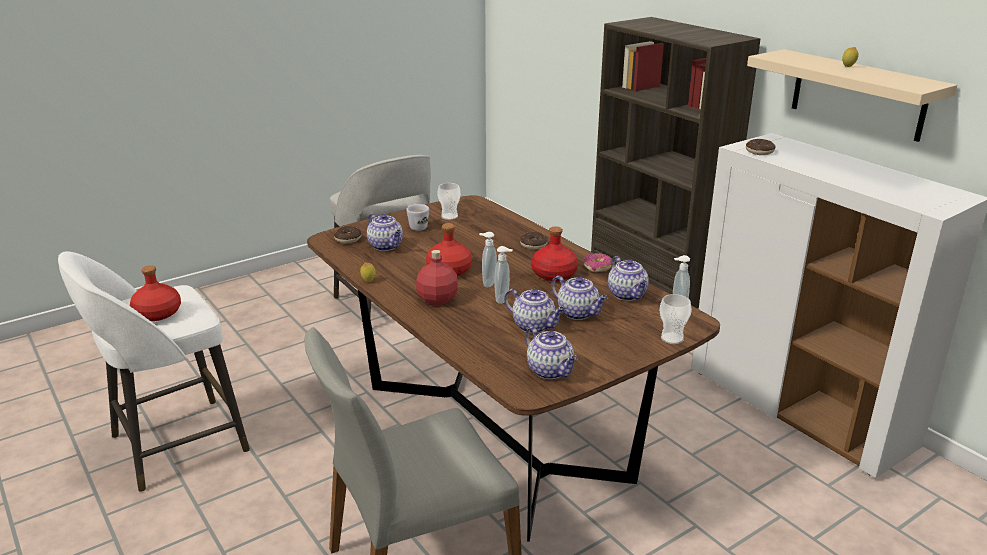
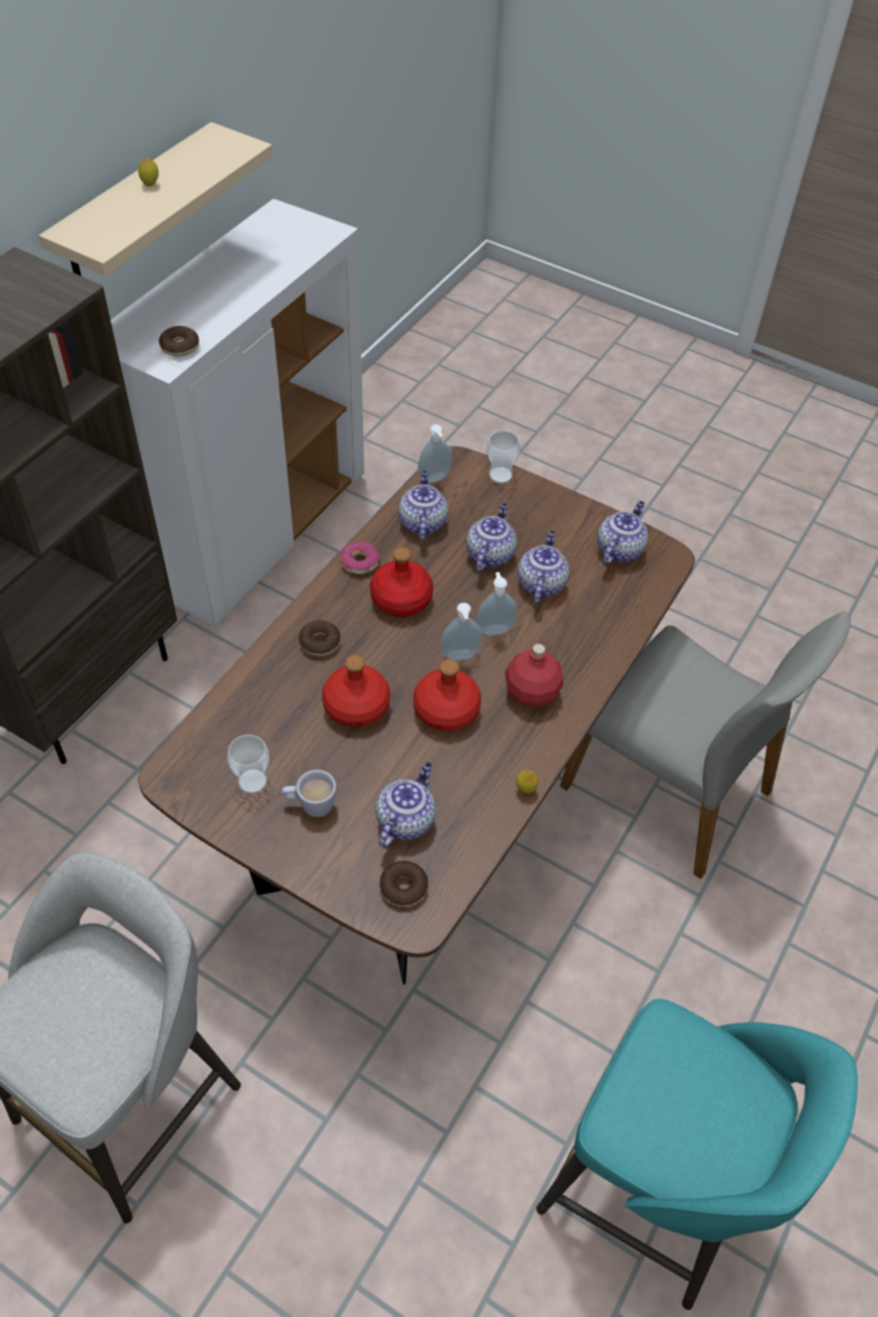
camera: 115 degrees left, 25 degrees up
(158, 313) = (700, 1086): red bottle -> red bottle (356, 705)
(174, 445) = (654, 1188): white stool -> turquoise stool
(628, 295) = (422, 522): teapot -> teapot turned 45 degrees counterclockwise

